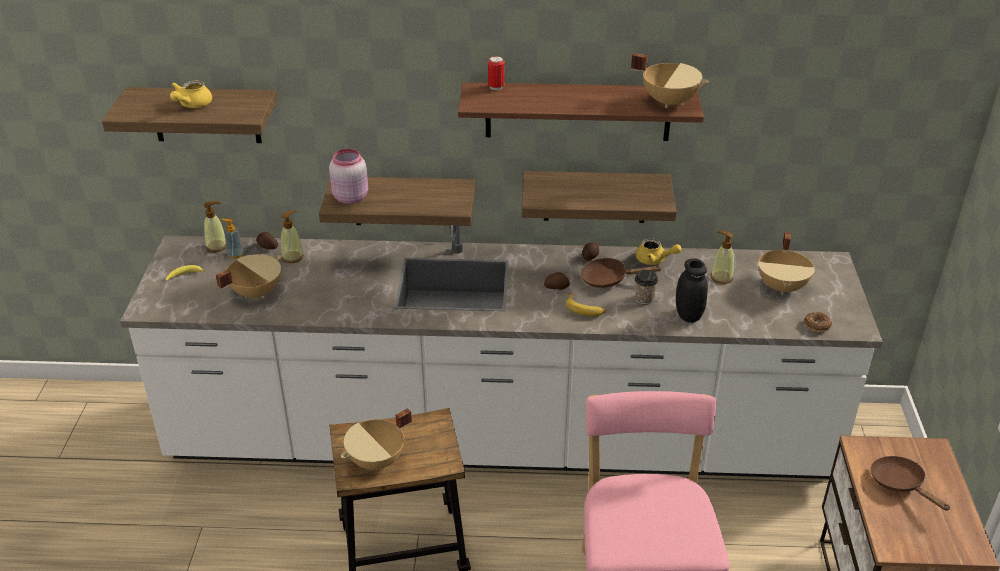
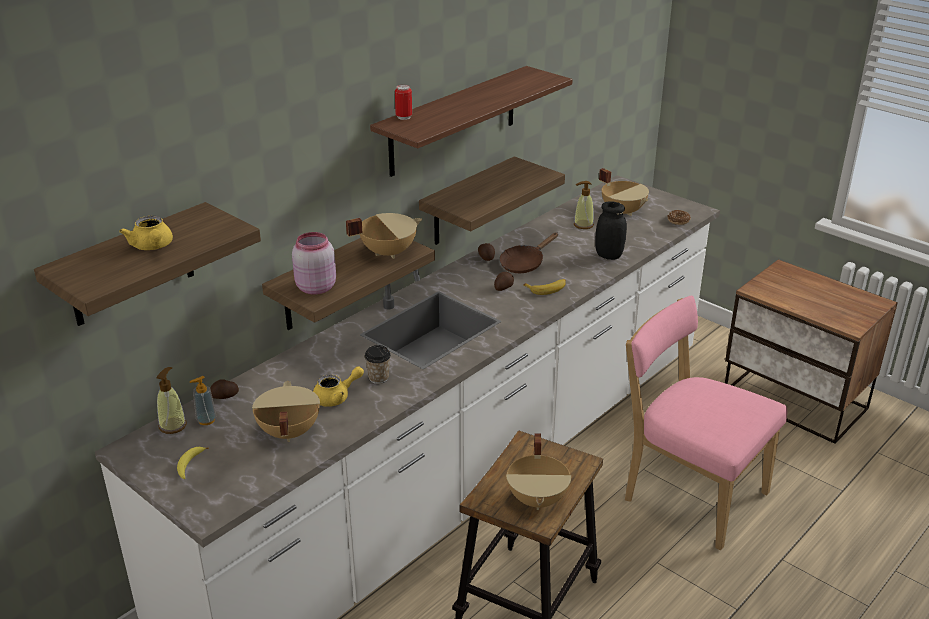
camera: 50 degrees left, 5 degrees down
(292, 257) = (265, 389): soap dispenser -> none
(644, 299) = (567, 262): cup -> cup (378, 378)
(654, 260) = (528, 237): yellow teapot -> yellow teapot (337, 397)
(669, 101) = (533, 79): beige cooking pot -> beige cooking pot (387, 252)
(900, 484) = (801, 294): brown frying pan -> none

